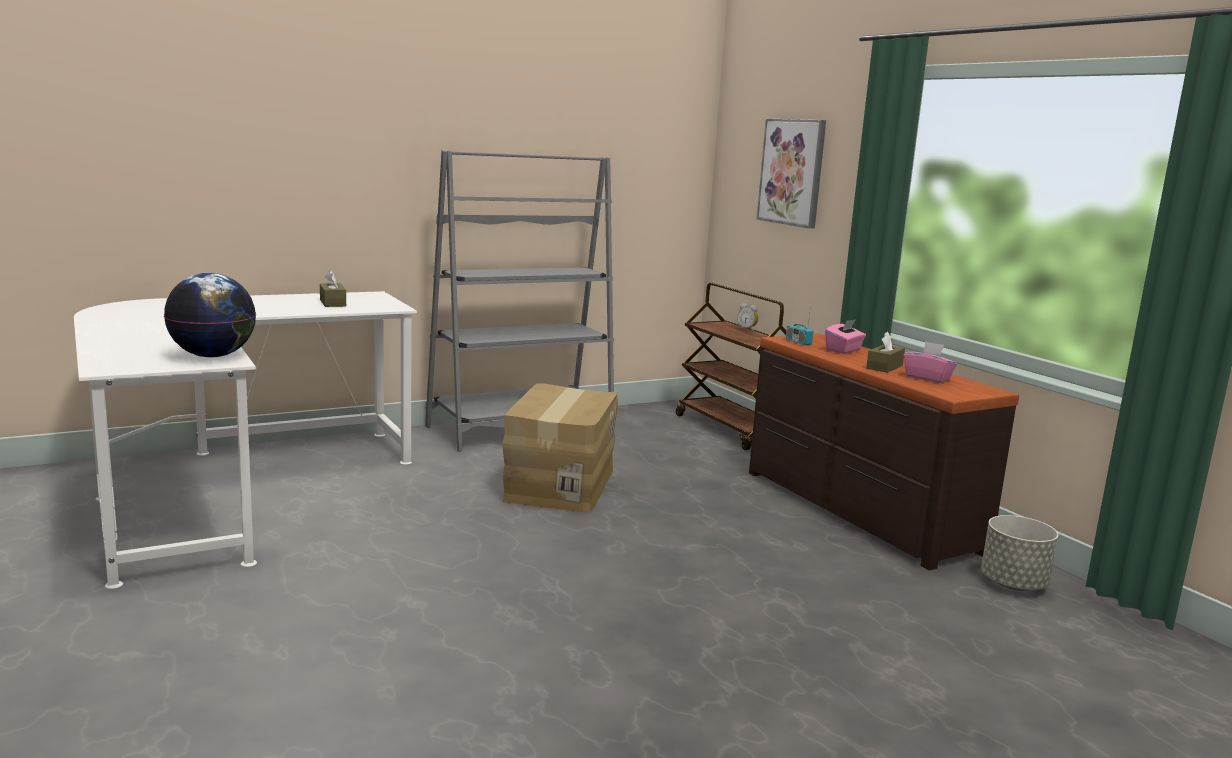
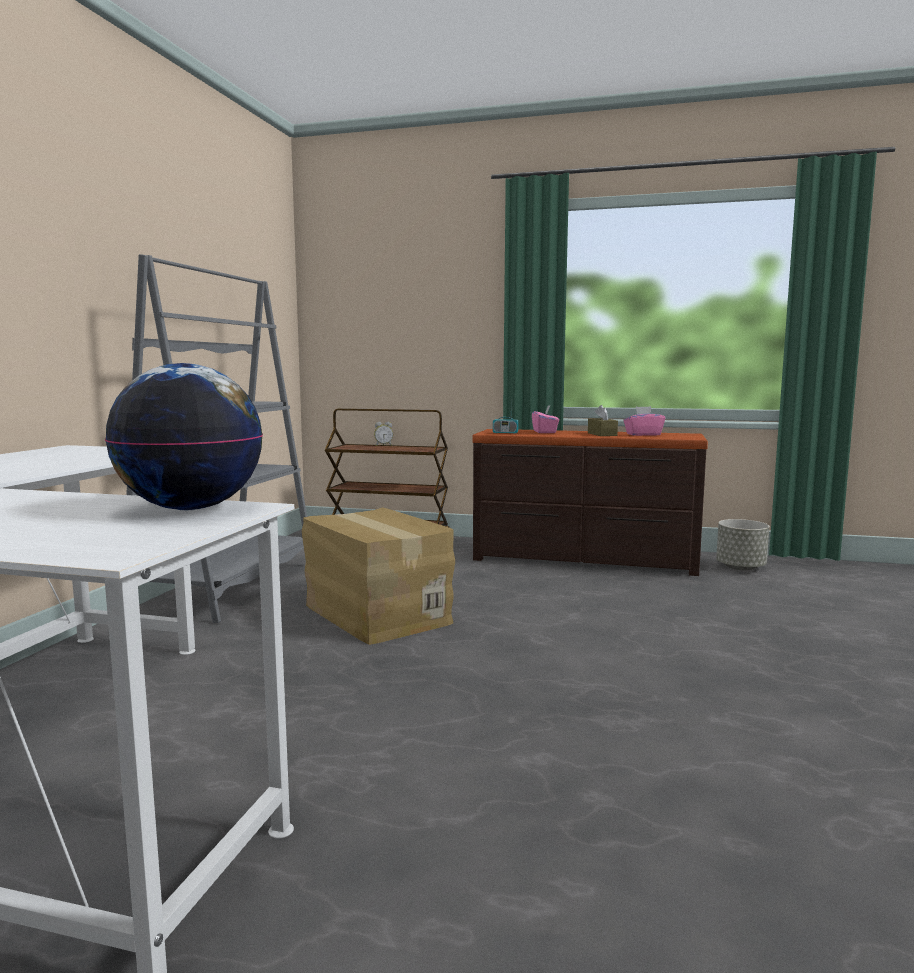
camera: 45 degrees left, 5 degrees down
(333, 303) = (62, 457): brown tissue box -> none
(792, 172) = (409, 299): picture -> none

